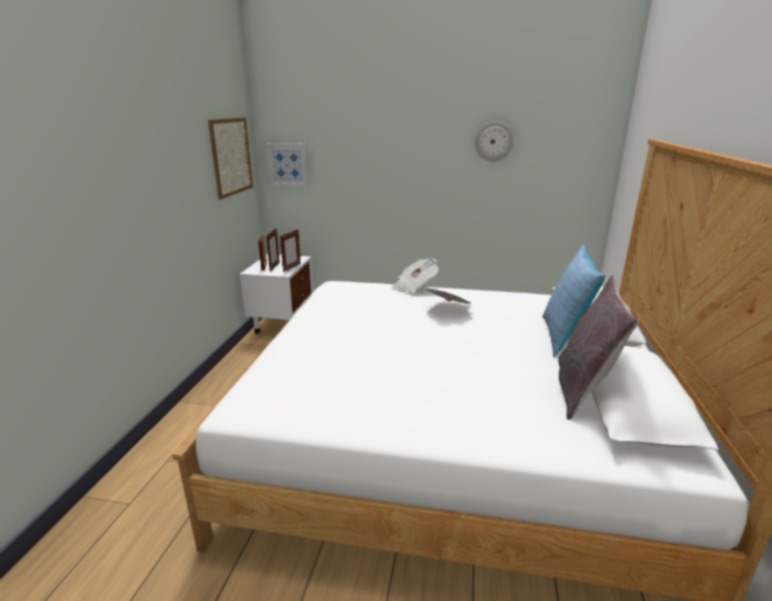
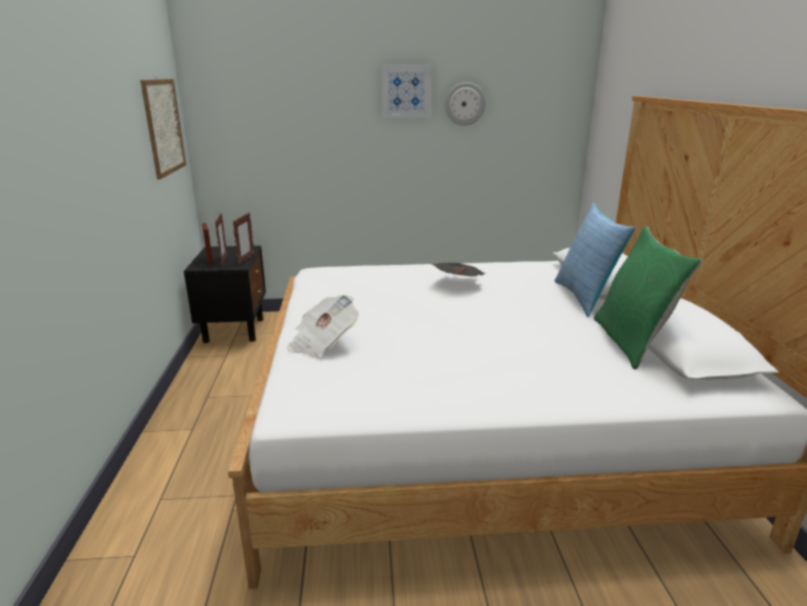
camera: 15 degrees left, 0 degrees up
(282, 324) = (234, 329): white nightstand -> black nightstand
(288, 164) = (226, 136): picture -> picture (406, 91)
(414, 287) = (408, 265): newspaper -> newspaper (323, 342)
(583, 390) = (631, 342): grey pillow -> green pillow

